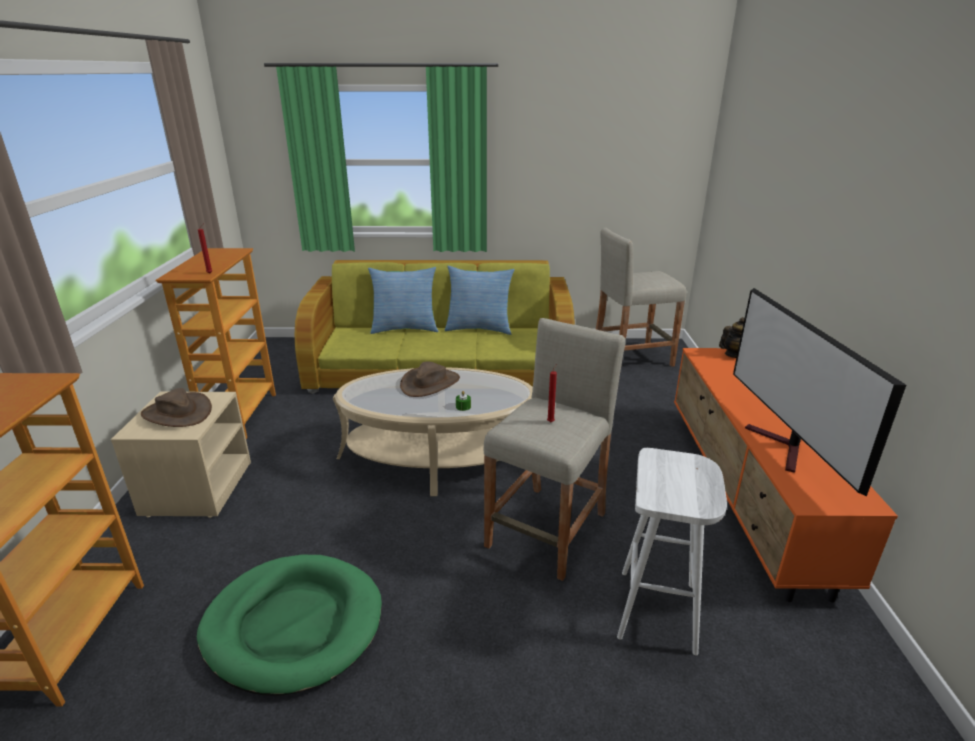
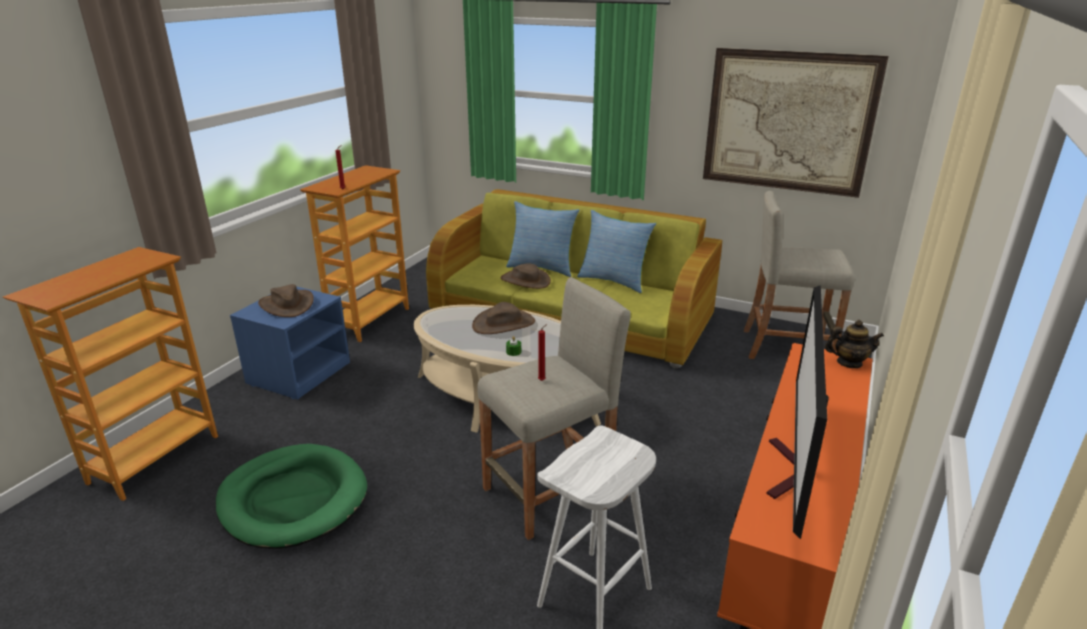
camera: 25 degrees right, 0 degrees up
(197, 487) = (299, 373): beige nightstand -> blue nightstand
(400, 342) = (525, 280): none -> brown hat
(604, 168) = (788, 122): none -> picture

